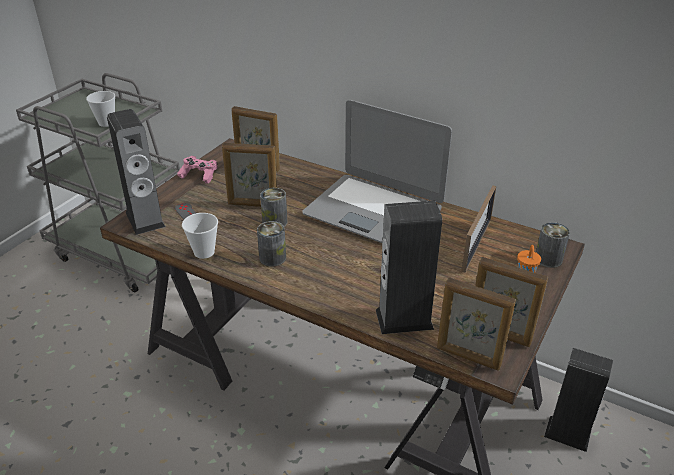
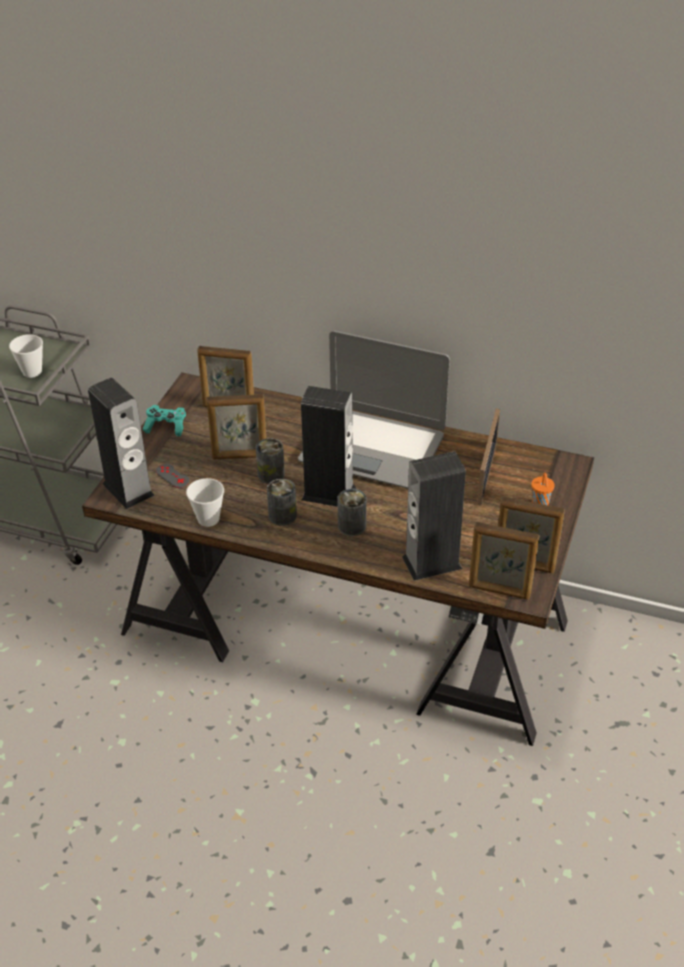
camera: 10 degrees left, 5 degrees up
(199, 175) = (166, 427): pink game controller -> turquoise game controller
(548, 259) = (560, 479): can -> can (352, 526)
(567, 433) = (597, 651): speaker -> speaker (329, 493)

